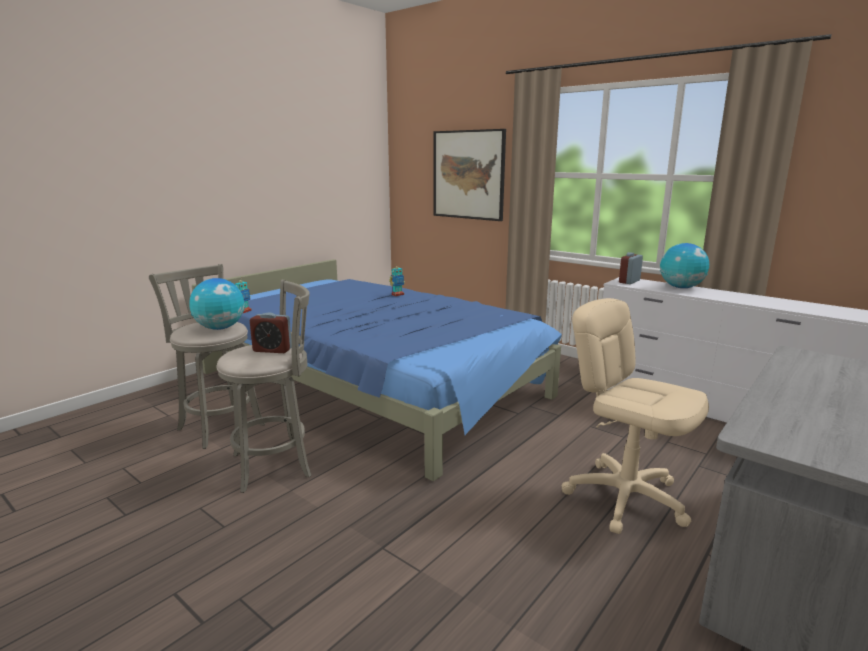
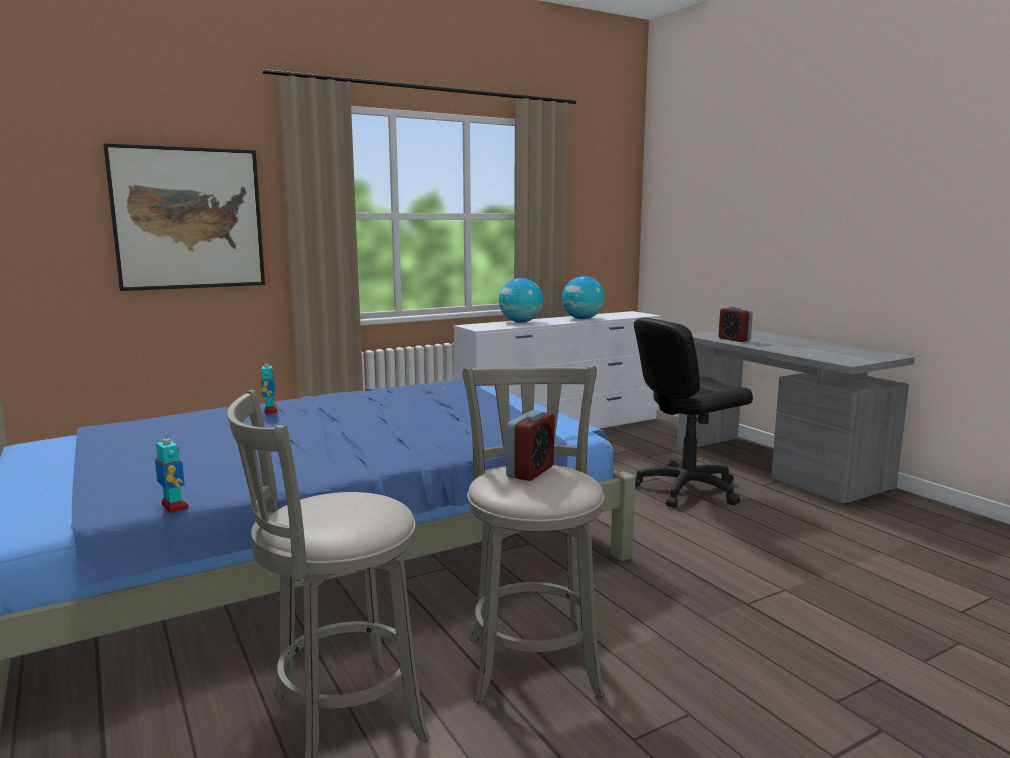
camera: 70 degrees left, 5 degrees down
(220, 328) = (362, 502): globe -> globe (582, 319)
(625, 497) = (686, 489): beige office chair -> black office chair
(629, 281) = (479, 326): alarm clock -> alarm clock (734, 339)

